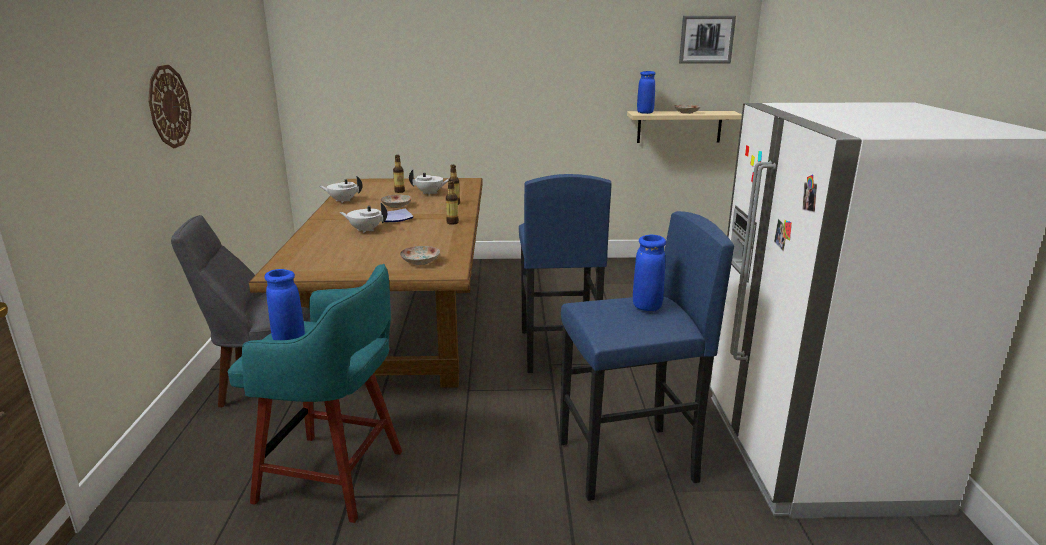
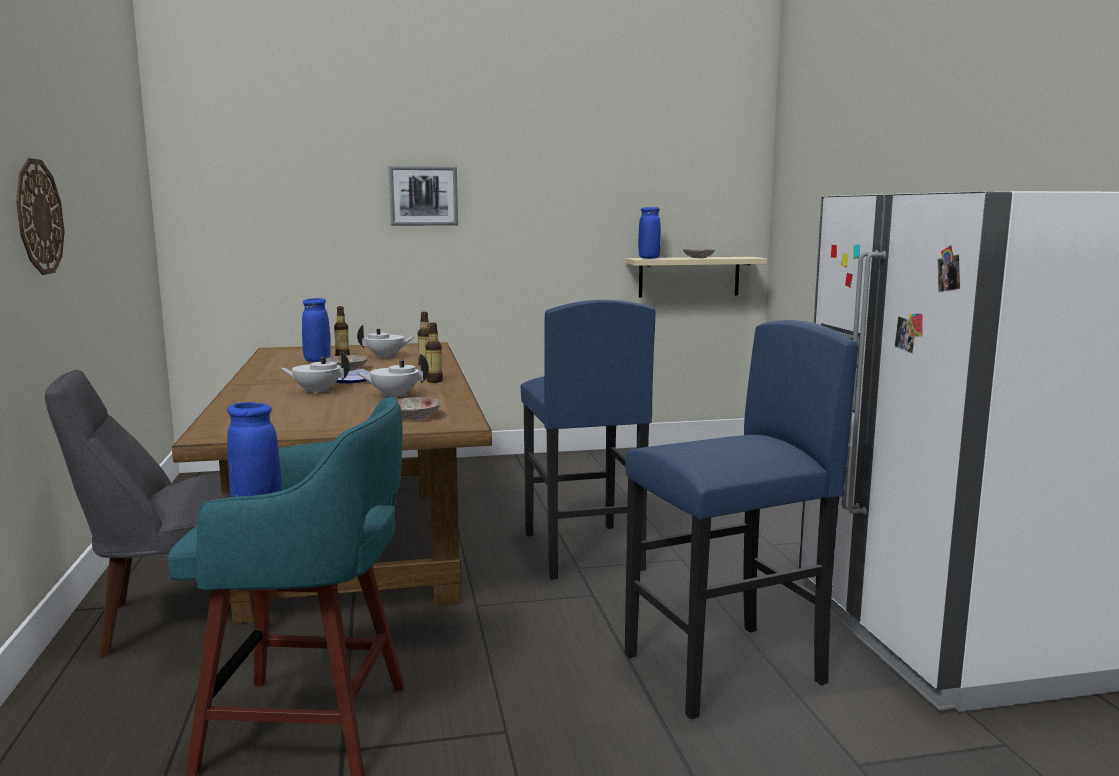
camera: 10 degrees left, 10 degrees down
(343, 201) = (267, 367): white teapot -> white teapot (394, 396)
(647, 306) = (743, 441): blue vase -> blue vase (317, 361)
(706, 39) = (715, 171): picture -> picture (423, 196)

